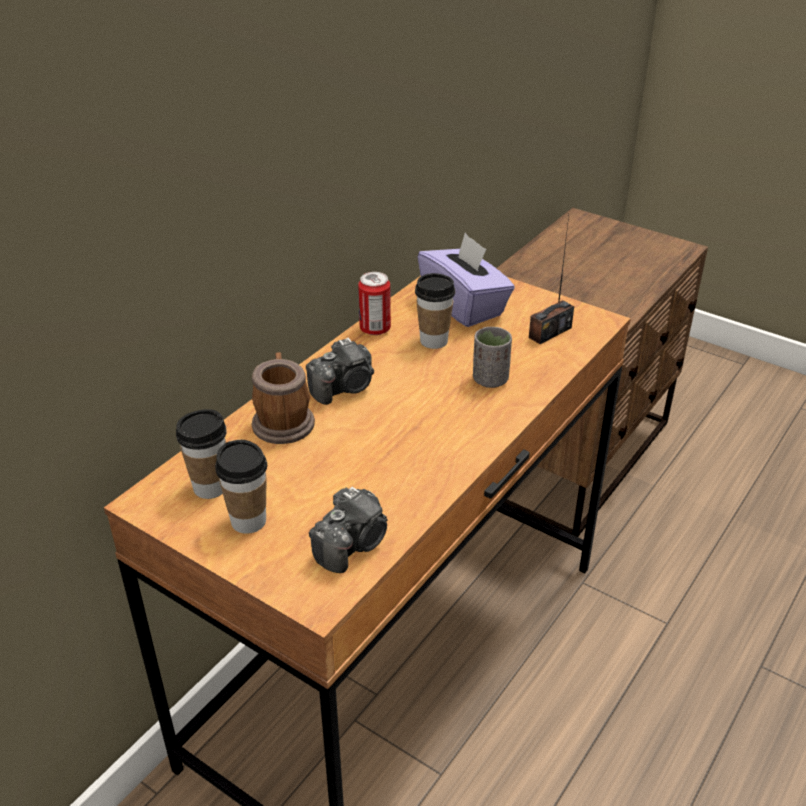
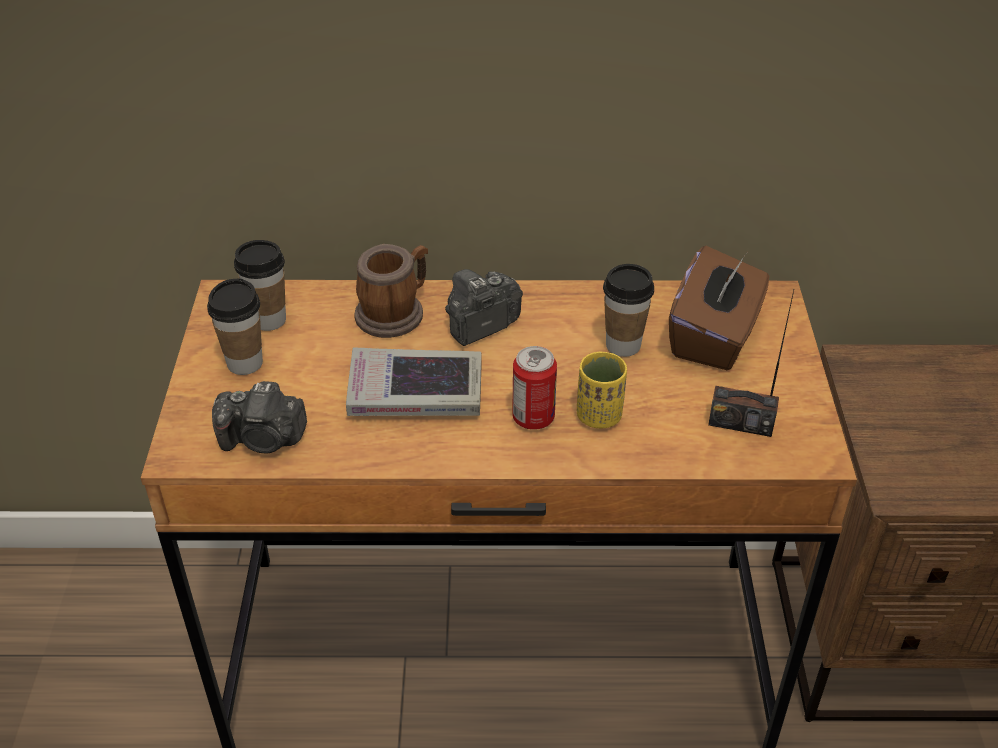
camera: 55 degrees right, 5 degrees up
(344, 388) = (480, 325): camera -> camera turned 120 degrees clockwise
(375, 329) = (597, 297): can -> can (533, 418)
(383, 447) = (415, 393): none -> book
(464, 305) = (714, 336): purple tissue box -> brown tissue box
(490, 379) = (599, 416): grey cup -> yellow cup

